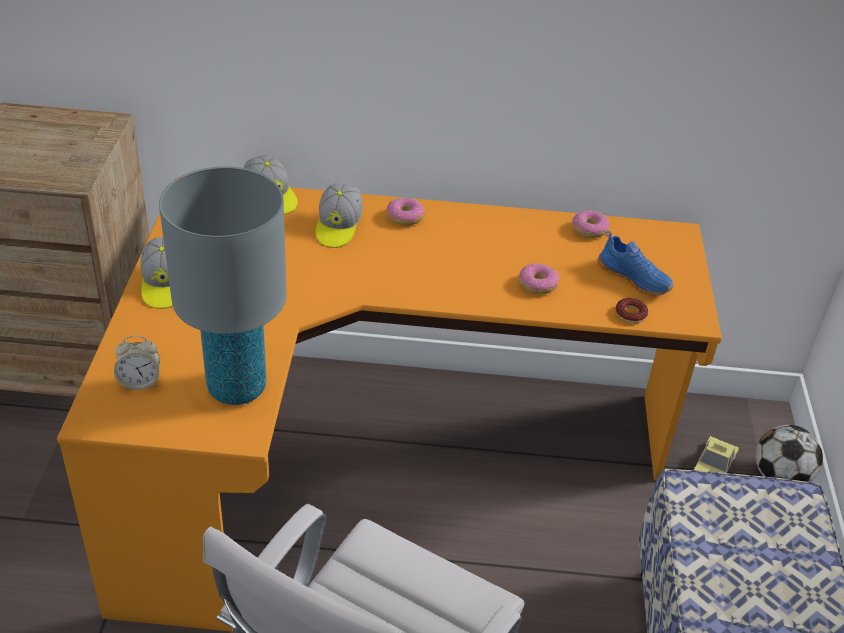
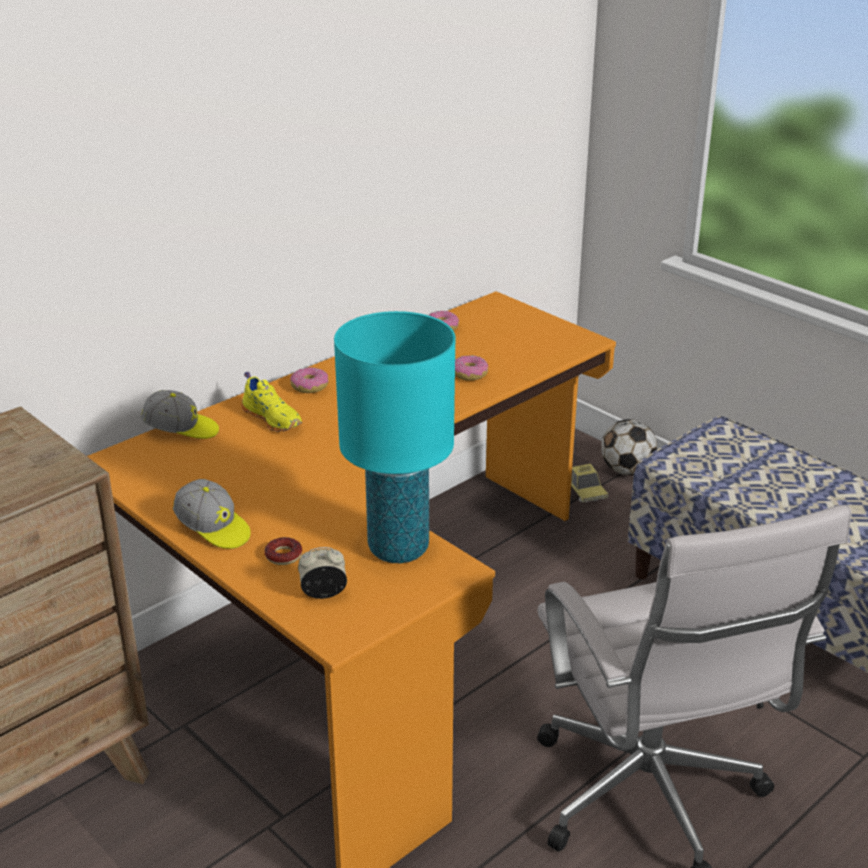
camera: 45 degrees left, 10 degrees down
(140, 382) = (323, 593): alarm clock -> alarm clock turned 135 degrees counterclockwise
(236, 387) = (398, 548): grey table lamp -> turquoise table lamp
(338, 227) = (273, 418): cap -> yellow shoe
(631, 314) = (549, 357): donut -> donut (283, 555)
(634, 278) = (516, 338): blue shoe -> none

